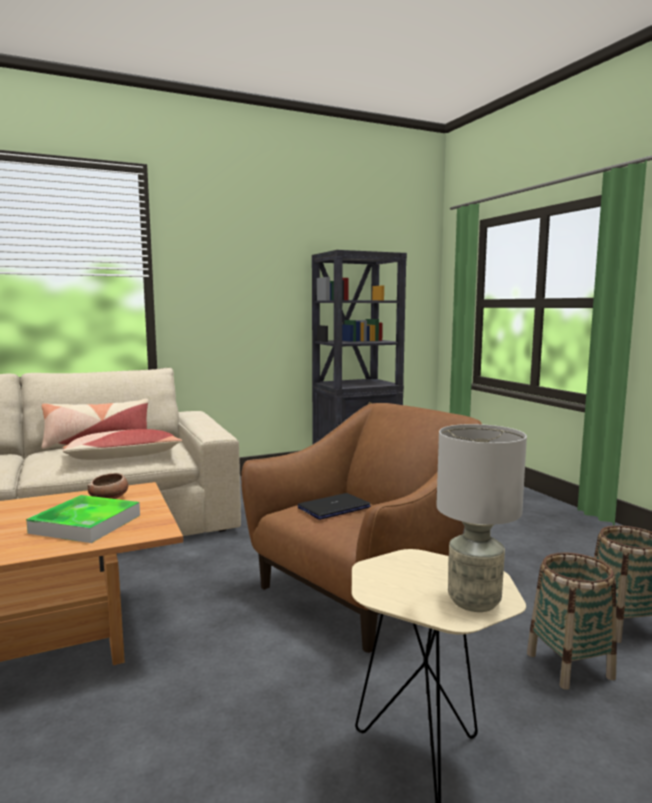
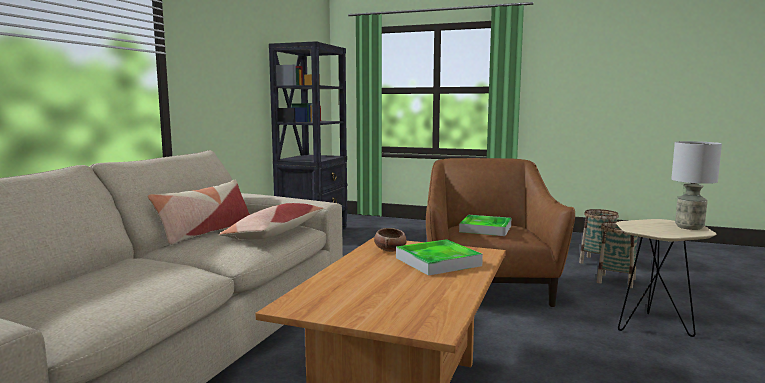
camera: 45 degrees left, 0 degrees up
(334, 508) = (485, 229): laptop -> tray

